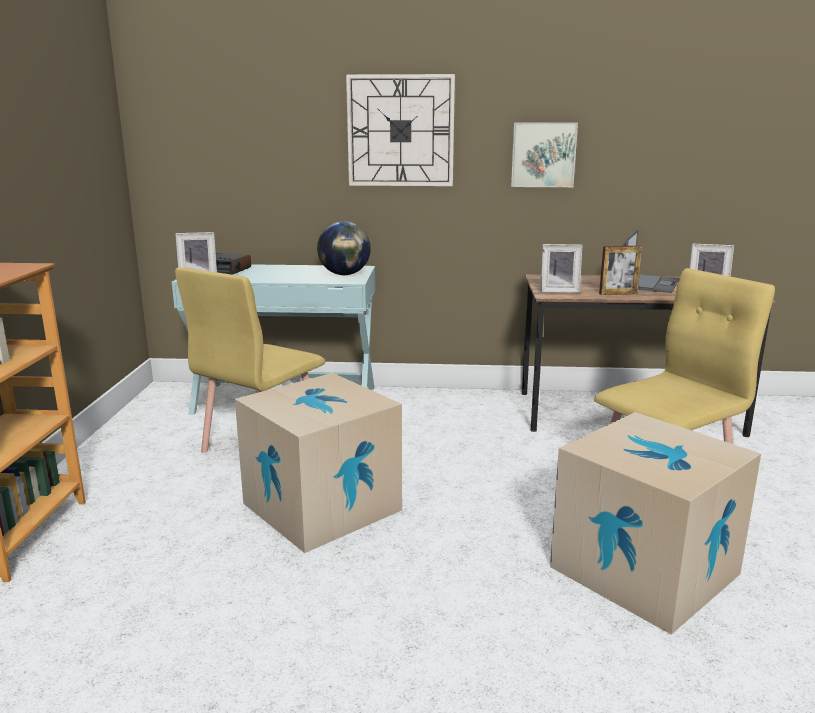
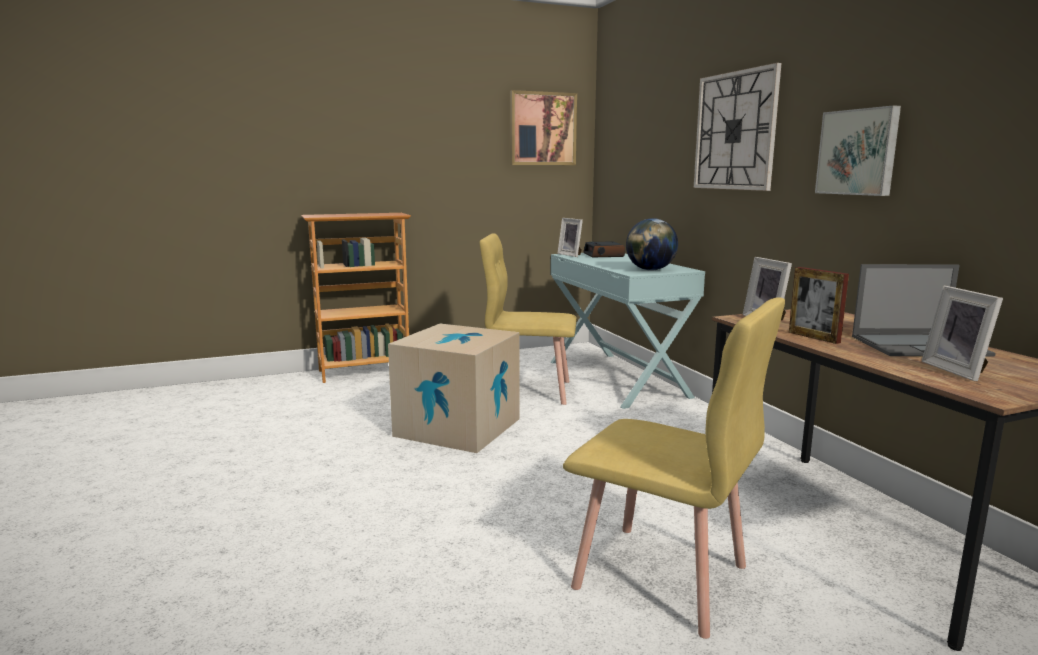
camera: 65 degrees right, 5 degrees down
(86, 114) = (542, 129): none -> picture
(644, 570) = (456, 578): cardboard box -> none

